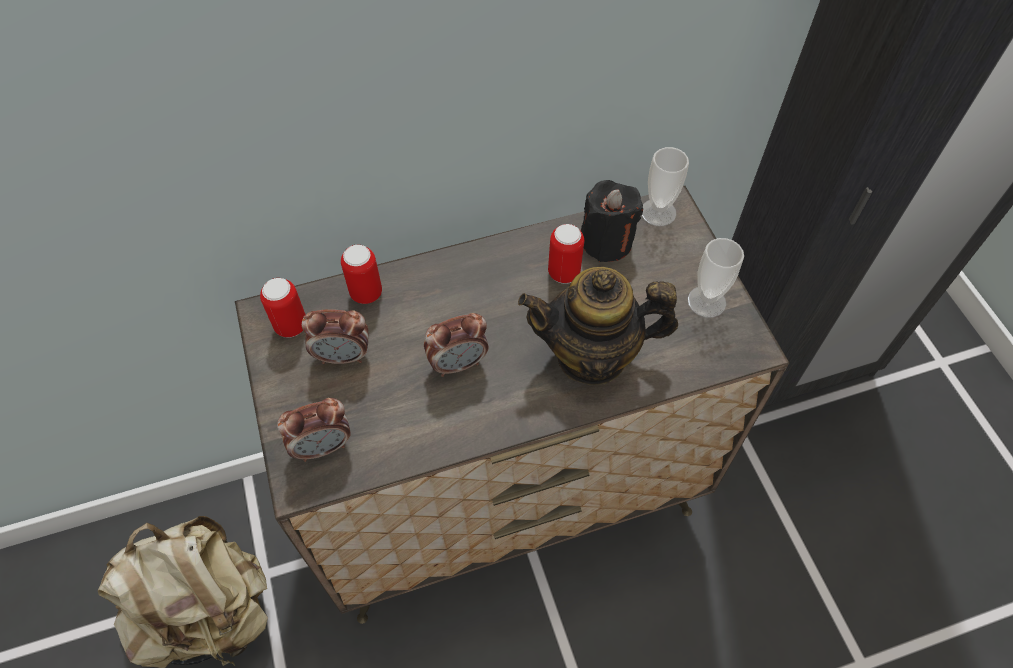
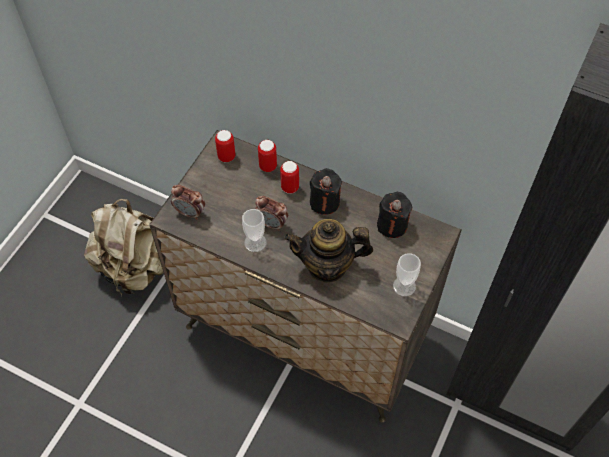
camera: 45 degrees right, 0 degrees up
(343, 356) = (233, 184): alarm clock -> none
(494, 279) = (324, 202): none -> black candle
(563, 273) = (357, 223): can -> can (290, 187)
(592, 355) = (327, 266): teapot -> teapot turned 45 degrees counterclockwise
(658, 212) = (432, 231): cup -> cup (255, 242)

